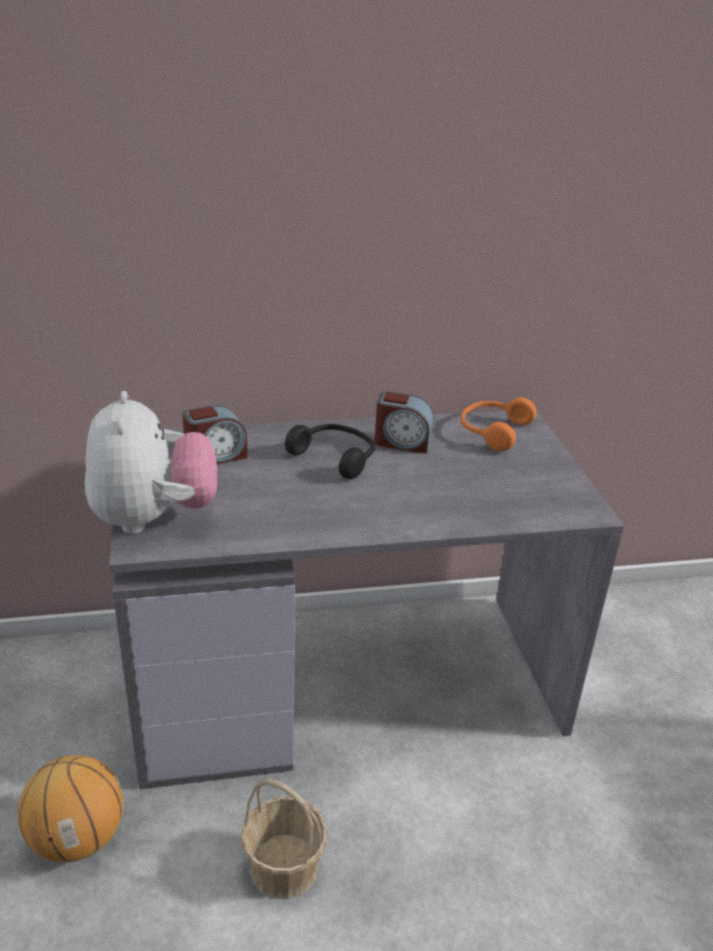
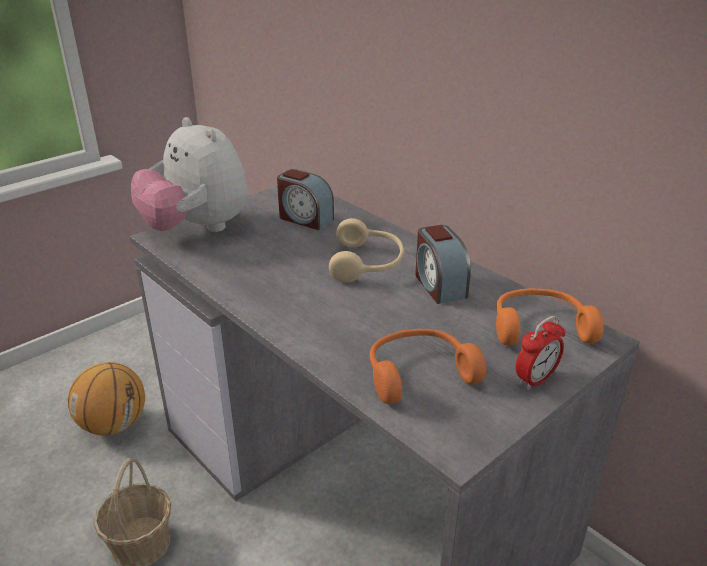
camera: 60 degrees right, 0 degrees up
(153, 518) = (197, 228): plush toy -> plush toy turned 90 degrees clockwise
(335, 457) = (368, 263): black headphones -> beige headphones
(504, 495) = (418, 373): none -> orange headphones
(546, 458) = (535, 379): none -> alarm clock

